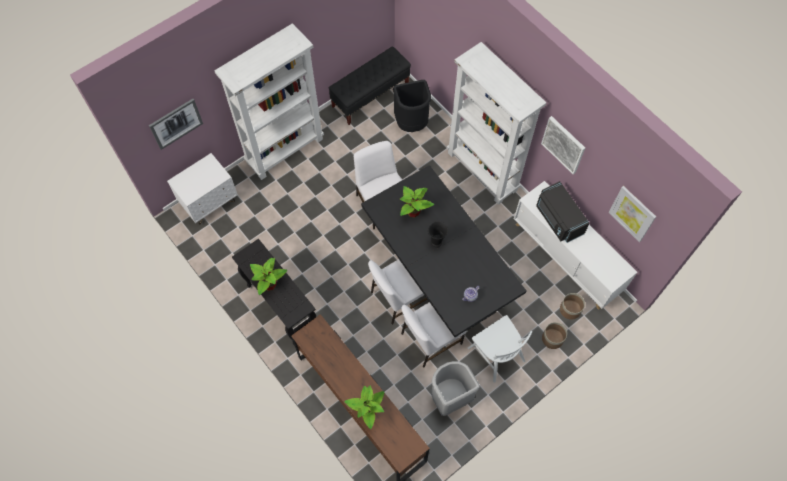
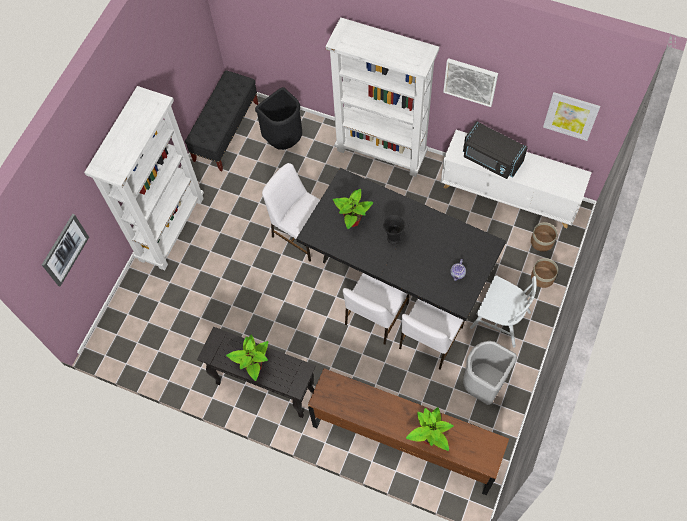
camera: 25 degrees left, 0 degrees up
(210, 203) = (124, 321): white nightstand -> none

